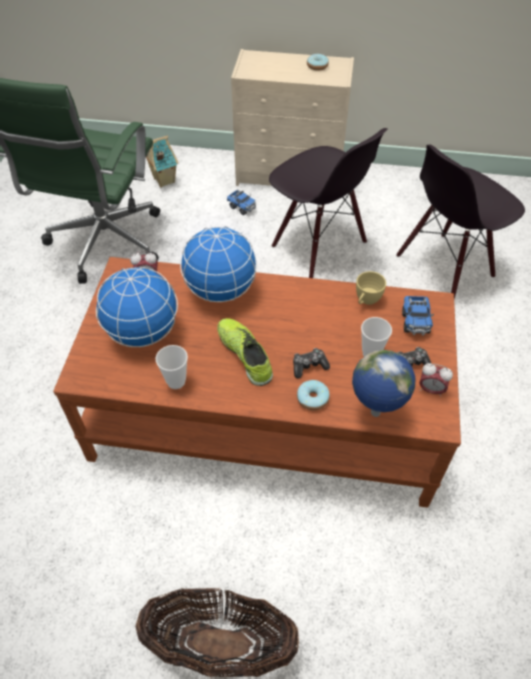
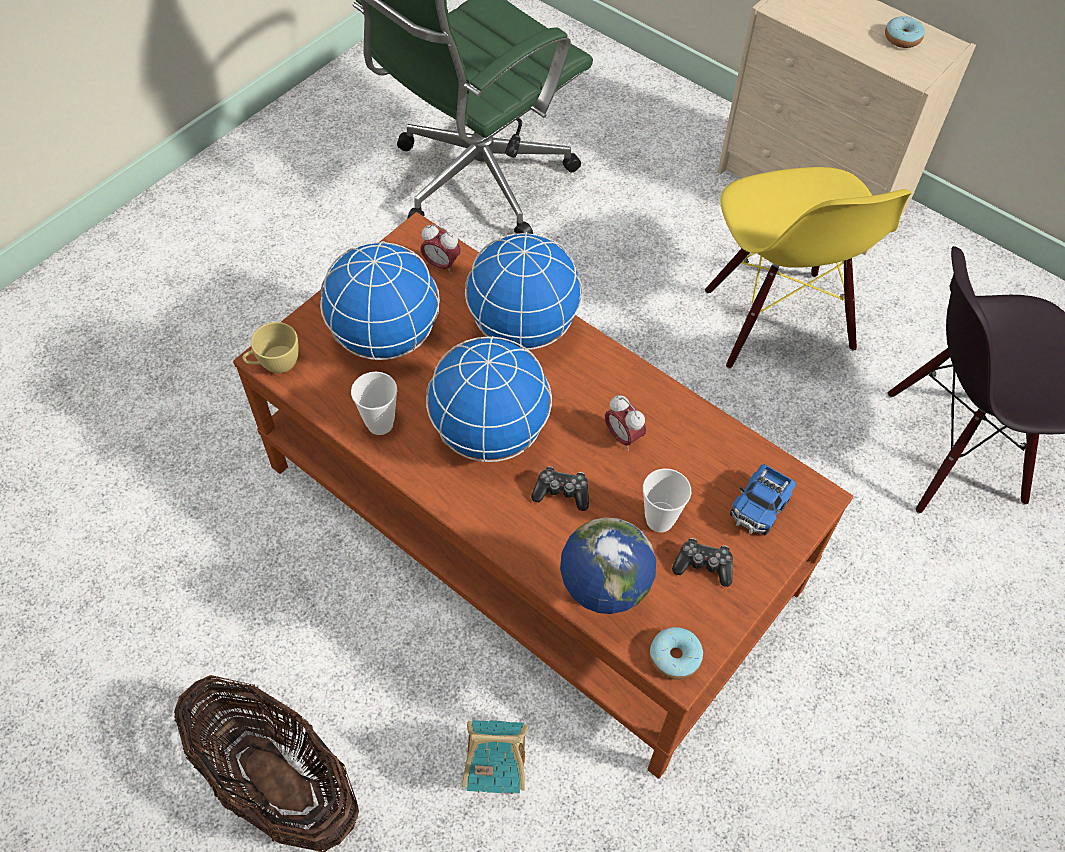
camera: 30 degrees right, 5 degrees up
(163, 180) = (617, 120): toy house -> toy house (494, 772)
(242, 207) = (703, 210): toy truck -> none
(245, 355) = (490, 433): shoe -> globe
(312, 398) = (533, 539): donut -> donut (674, 657)
(318, 245) = (776, 321): black chair -> yellow chair
(366, 301) = (711, 442): yellow cup -> yellow cup (275, 365)
(431, 390) = (703, 615): alarm clock -> alarm clock (622, 437)

